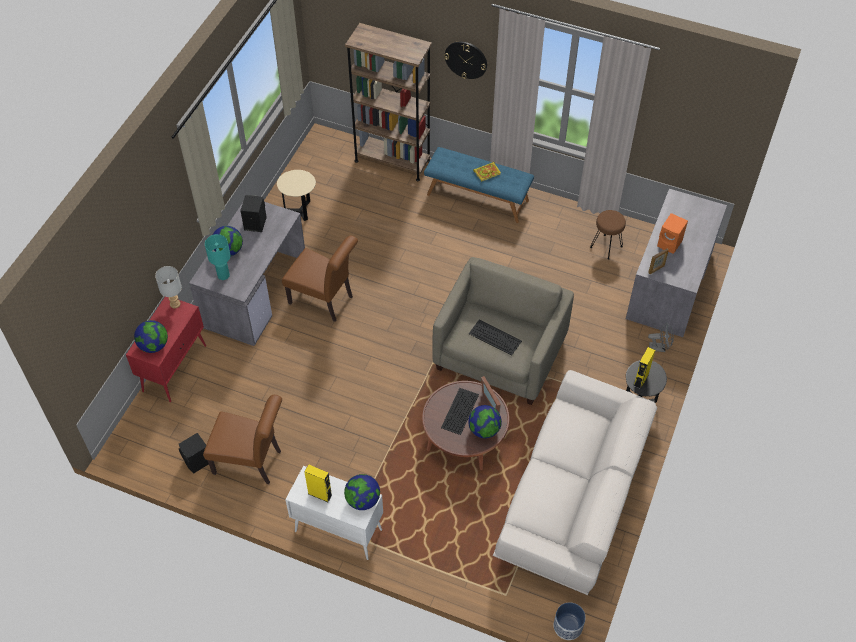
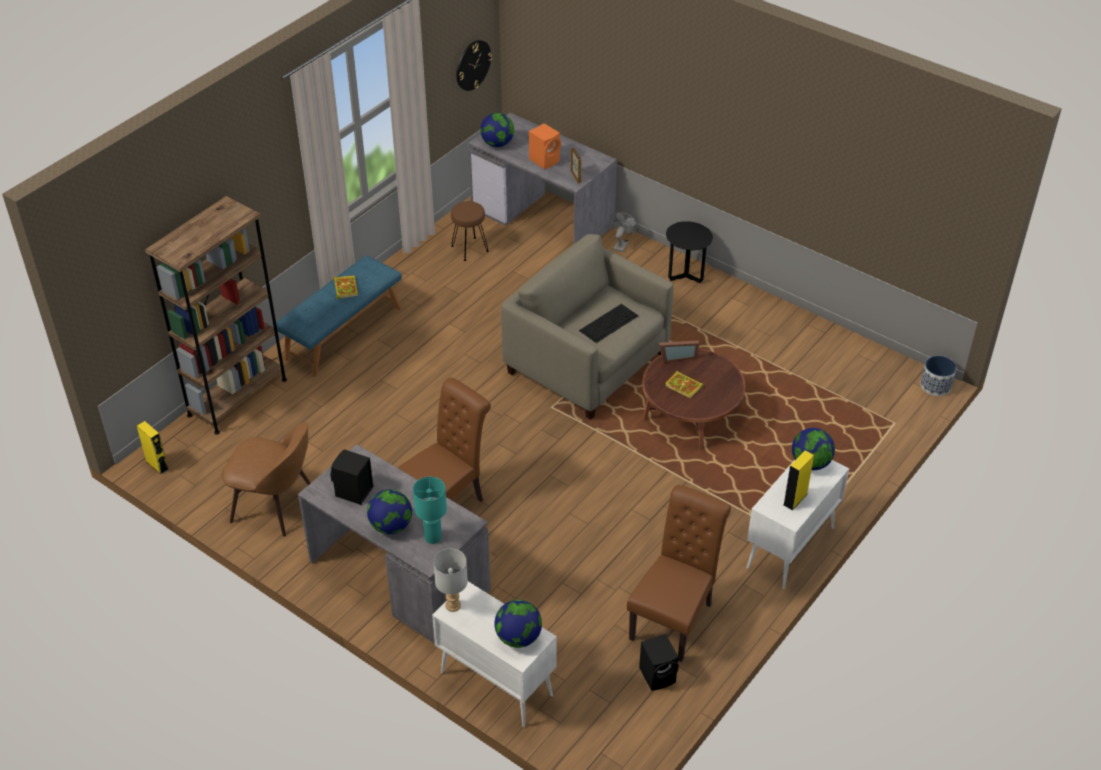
camera: 75 degrees left, 10 degrees down
(175, 367) = (495, 683): red cabinet -> white cabinet
(300, 211) = (275, 505): beige side table -> brown chair
(460, 411) = (684, 386): keyboard -> book
(466, 59) = (260, 185): wall clock -> wall clock (473, 65)
(484, 430) = (714, 372): globe -> globe (497, 144)
(573, 497) = (788, 348): white sofa -> none
(641, 379) = (691, 239): yellow speaker -> yellow speaker (157, 465)

